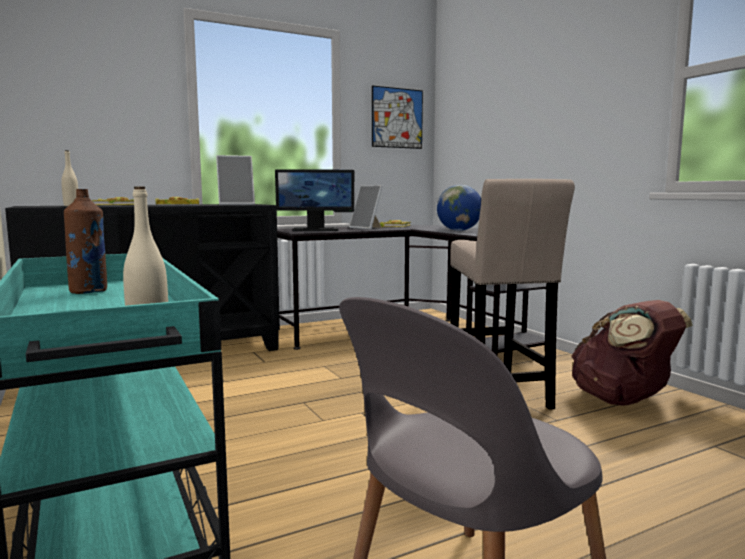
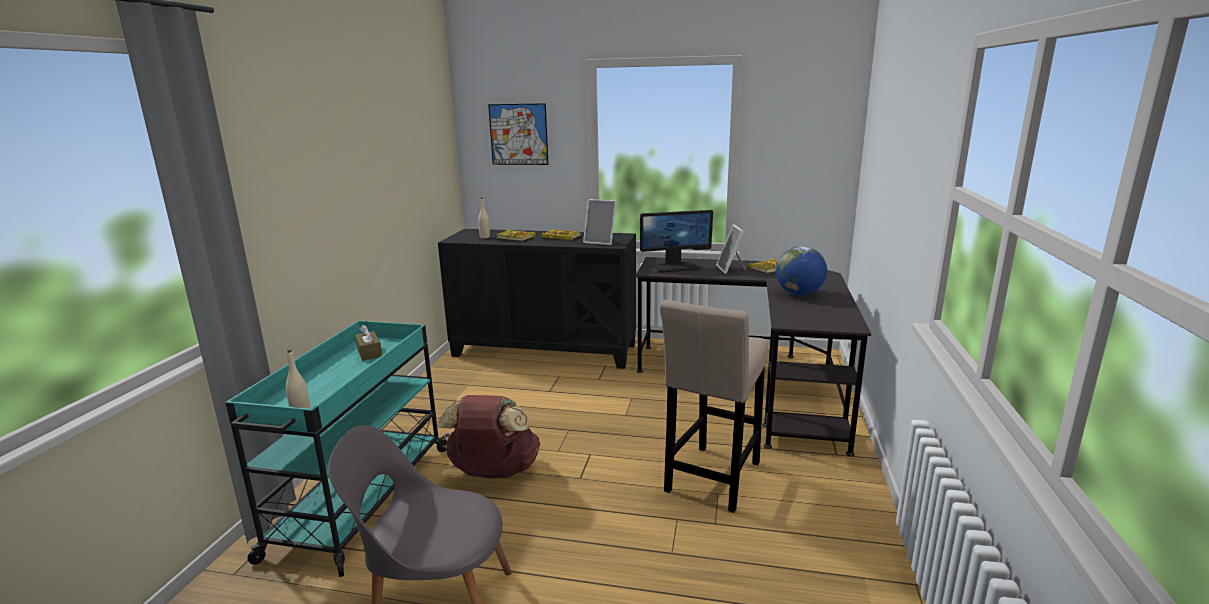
camera: 40 degrees right, 10 degrees up
(89, 292) = (369, 352): brown bottle -> brown tissue box
(316, 229) = (676, 267): monitor -> monitor turned 45 degrees counterclockwise
(397, 118) = (809, 142): picture -> picture (518, 134)
(623, 401) = (814, 532): brown backpack -> brown backpack (493, 473)

